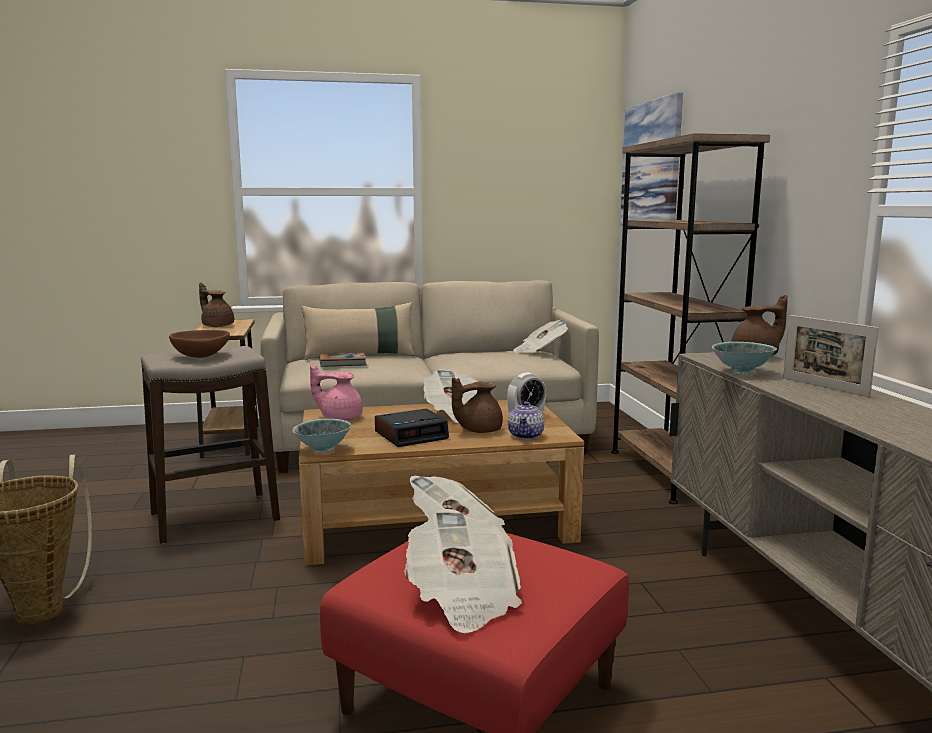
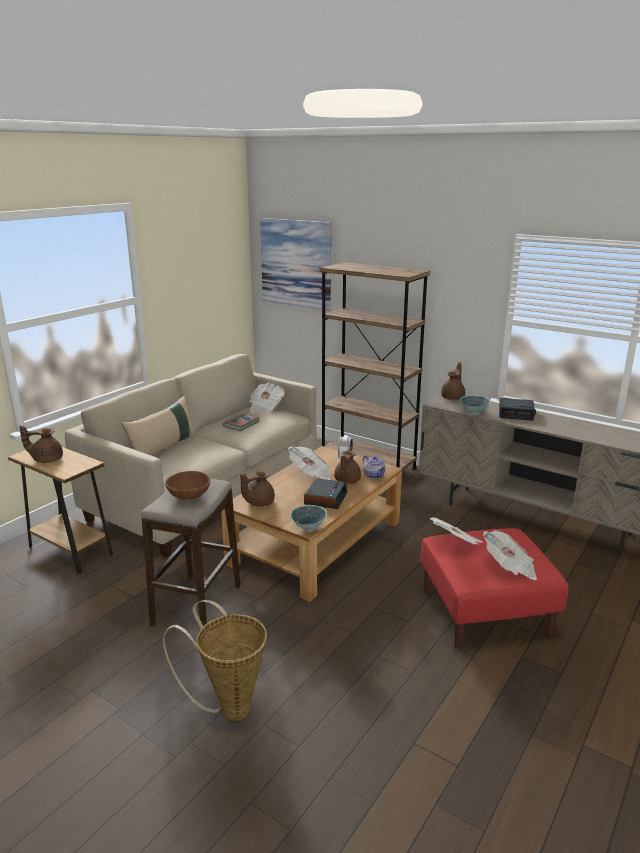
camera: 45 degrees left, 10 degrees up
(339, 417) = (258, 502): pink teapot -> brown teapot
(342, 363) = (175, 459): book -> book (241, 424)
(824, 387) = (516, 413): picture frame -> alarm clock

